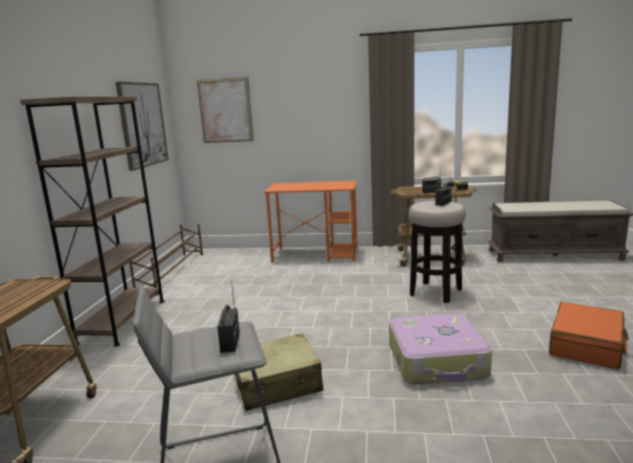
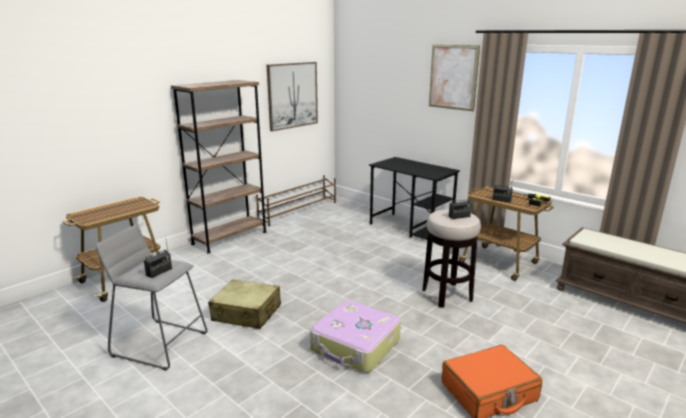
camera: 35 degrees right, 5 degrees up
(225, 110) = (368, 87): picture -> picture (453, 77)
(316, 254) = (411, 228): orange desk -> black desk

